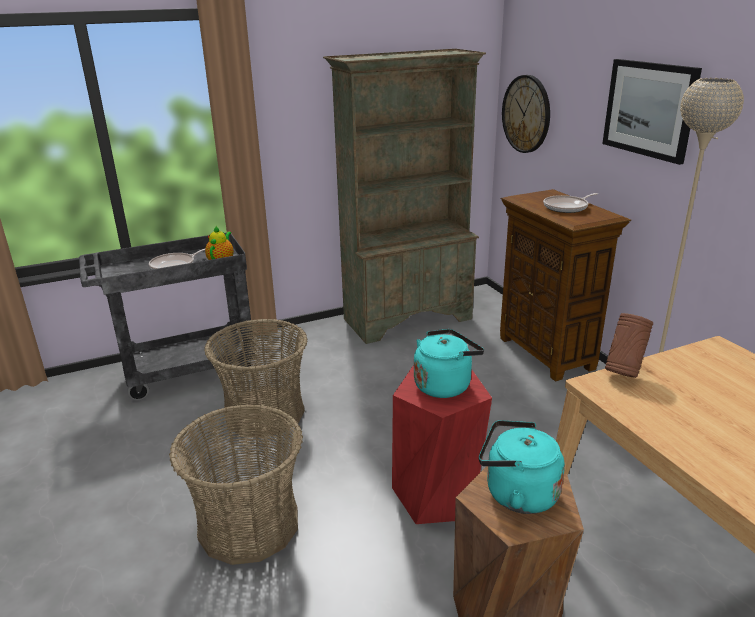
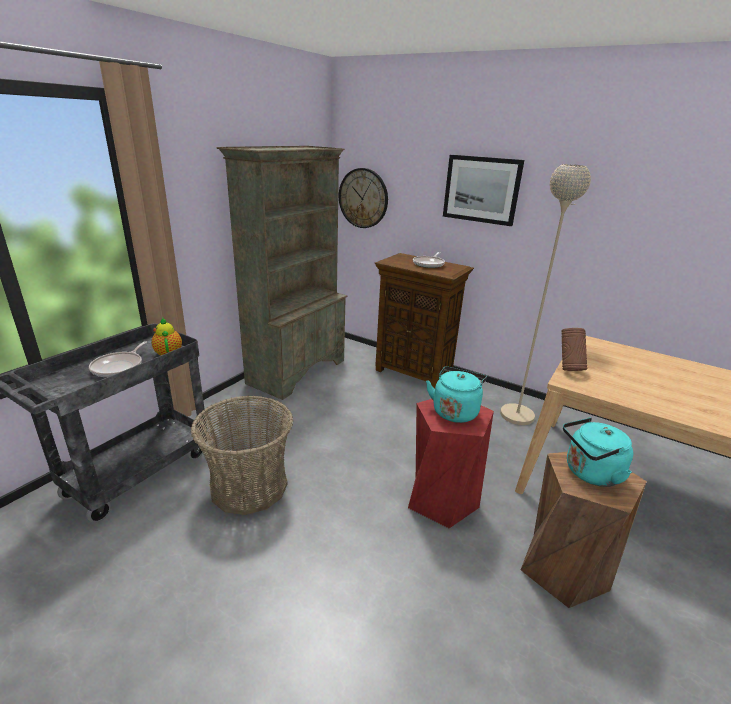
camera: 35 degrees left, 0 degrees up
(249, 524) = (328, 592): basket -> none

